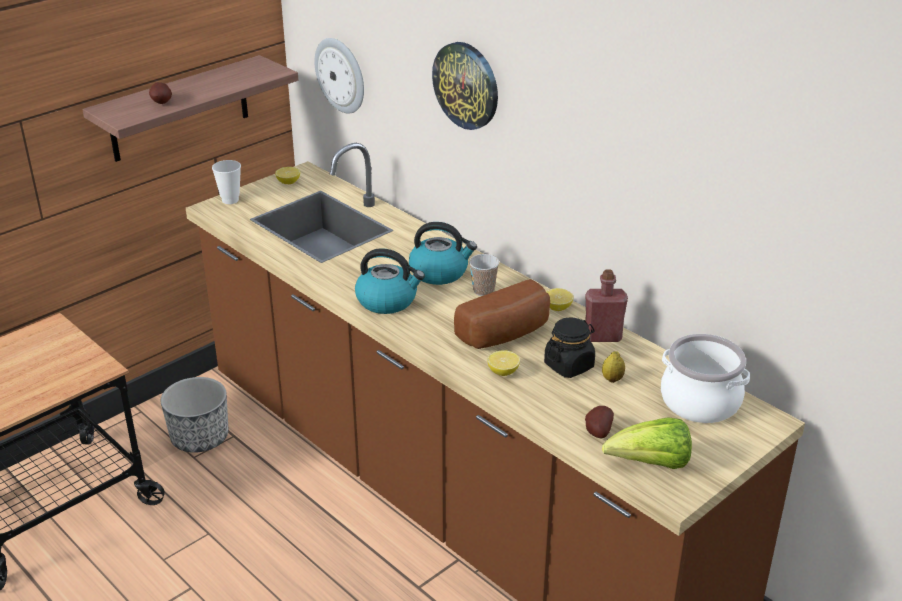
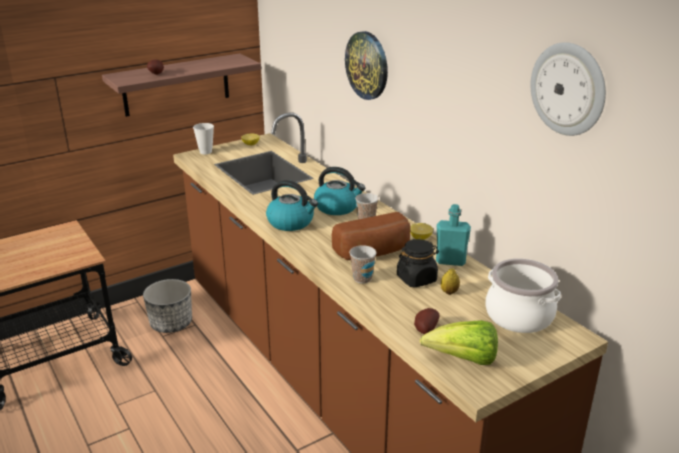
camera: 10 degrees right, 5 degrees down
(341, 75) = (291, 67): wall clock -> wall clock (568, 89)
(503, 372) = (362, 278): lemon -> cup
(603, 337) = (450, 261): red bottle -> turquoise bottle

